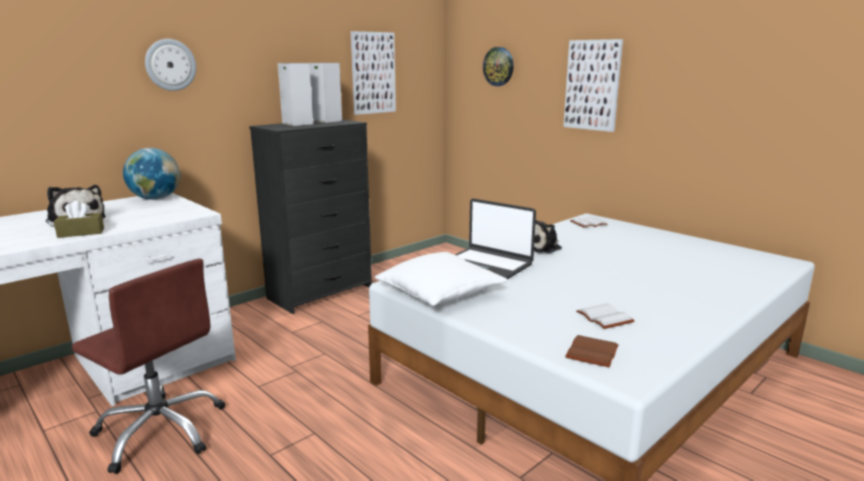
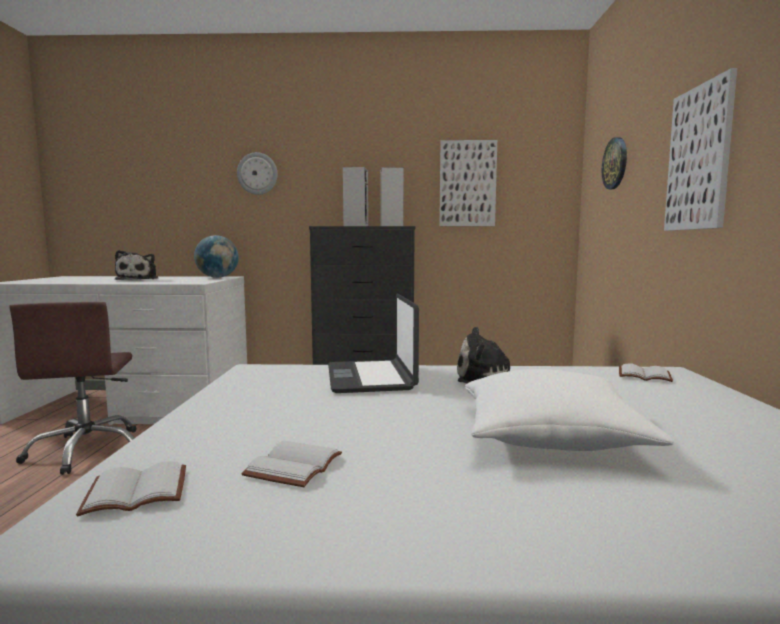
camera: 45 degrees right, 10 degrees down
(81, 233) = (110, 282): brown tissue box -> none
(440, 293) = (246, 385): white pillow -> white pillow (549, 436)
(590, 352) = (139, 490): brown book -> white book

